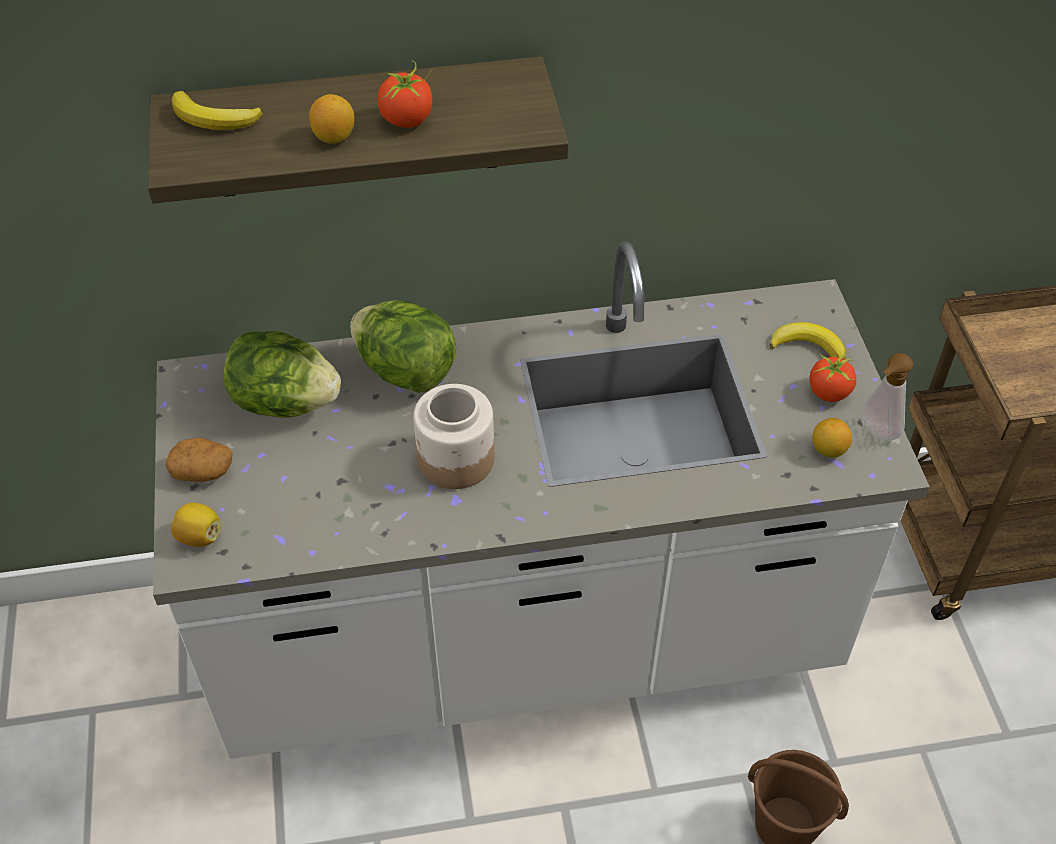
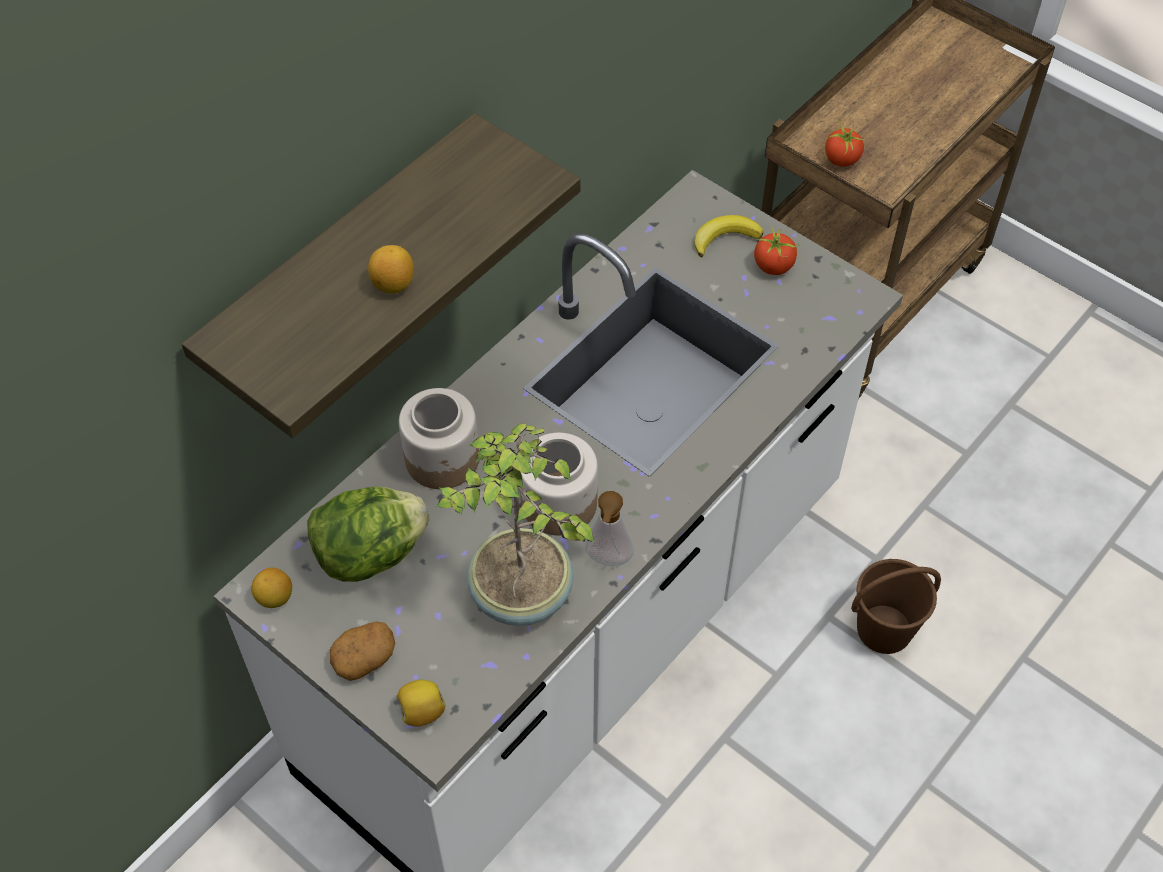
camera: 40 degrees left, 5 degrees up
(214, 118) = (270, 329): banana -> none
(355, 505) = (520, 595): none -> potted plant
(406, 371) = (443, 459): lettuce -> jar
(407, 119) = (433, 233): tomato -> tomato (841, 159)
(828, 450) = (814, 312): lemon -> lemon (275, 598)
(876, 433) = (833, 277): soap dispenser -> soap dispenser (608, 561)

